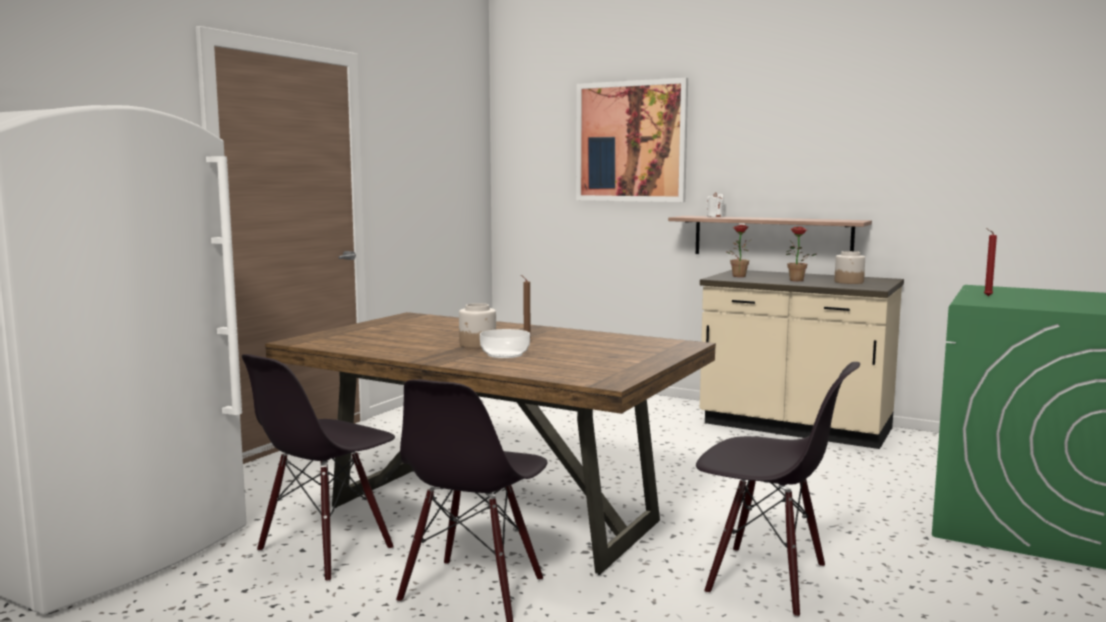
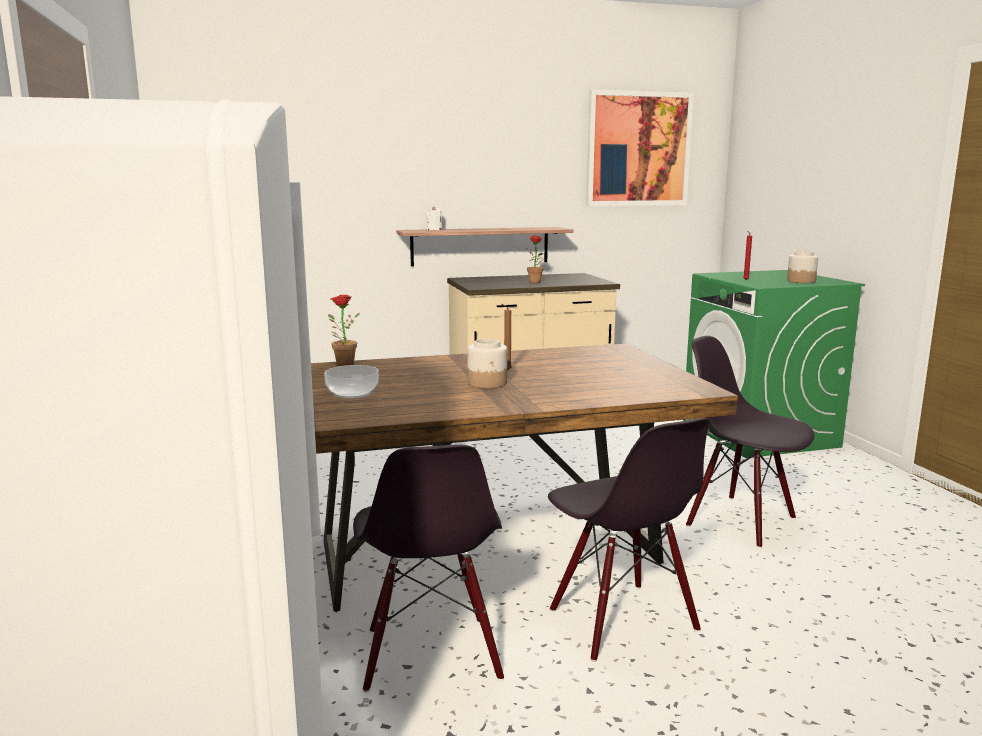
camera: 45 degrees left, 5 degrees up
(505, 354) = (547, 386): bowl -> bowl (353, 393)
(631, 141) = (335, 155): picture -> picture (638, 149)
(737, 276) = (481, 283): potted plant -> potted plant (342, 363)
(766, 580) = (741, 521): black chair -> black chair turned 120 degrees counterclockwise
(849, 282) = (570, 279): jar -> jar (801, 281)

